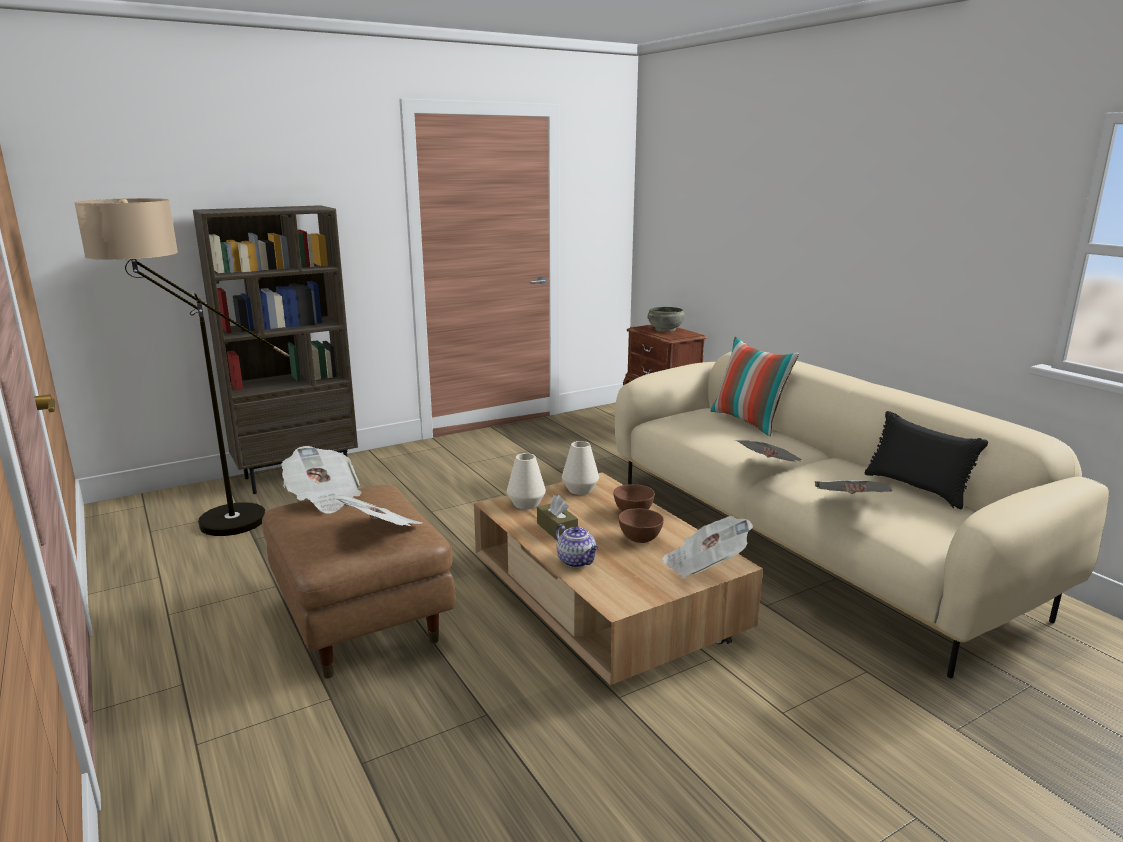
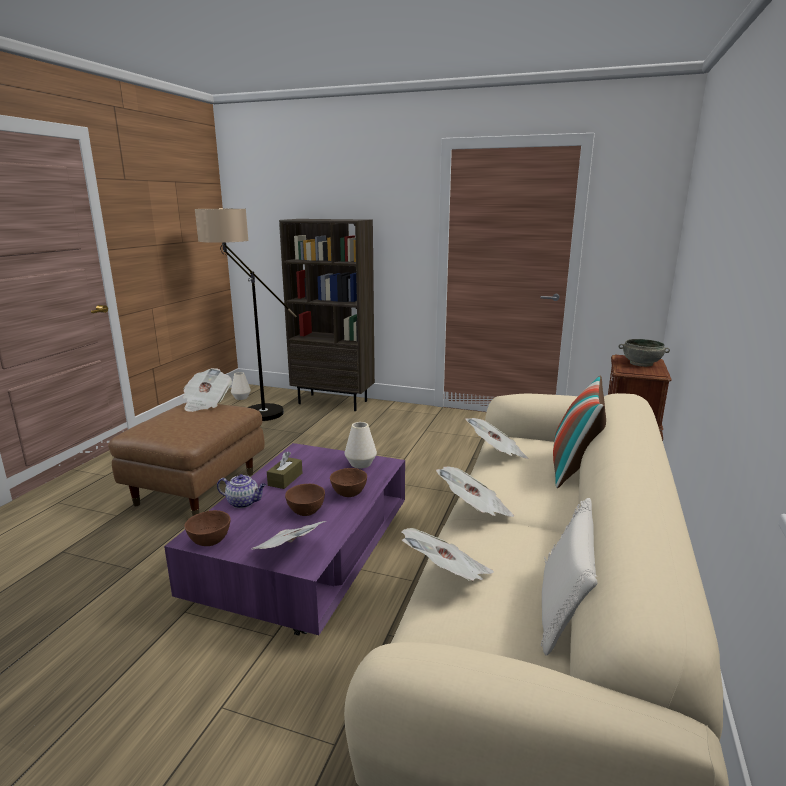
camera: 50 degrees right, 0 degrees up
(380, 532) = (176, 429): newspaper -> newspaper (496, 453)
(526, 504) = (312, 456): white vase -> white vase (241, 397)
(577, 561) = (244, 502): teapot -> teapot turned 90 degrees counterclockwise
(604, 601) = (305, 554): brown coffee table -> purple coffee table
(636, 597) = (209, 542): none -> brown bowl
(917, 489) = (563, 607): black pillow -> white pillow

